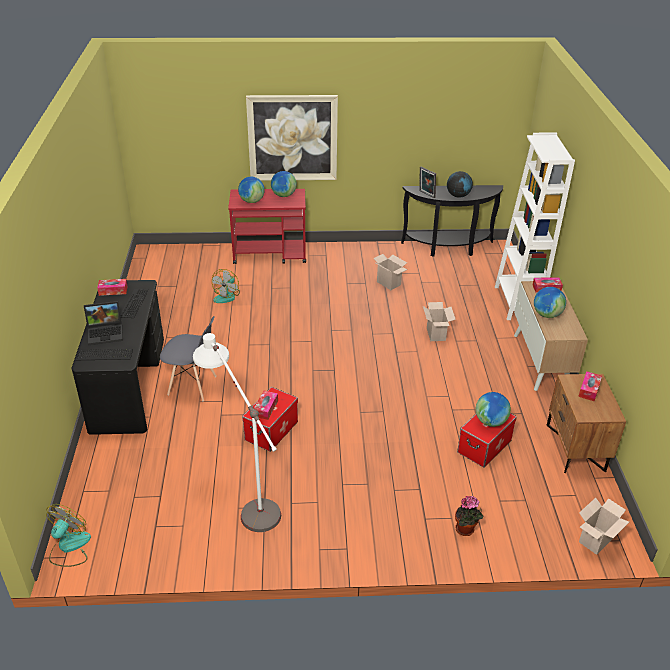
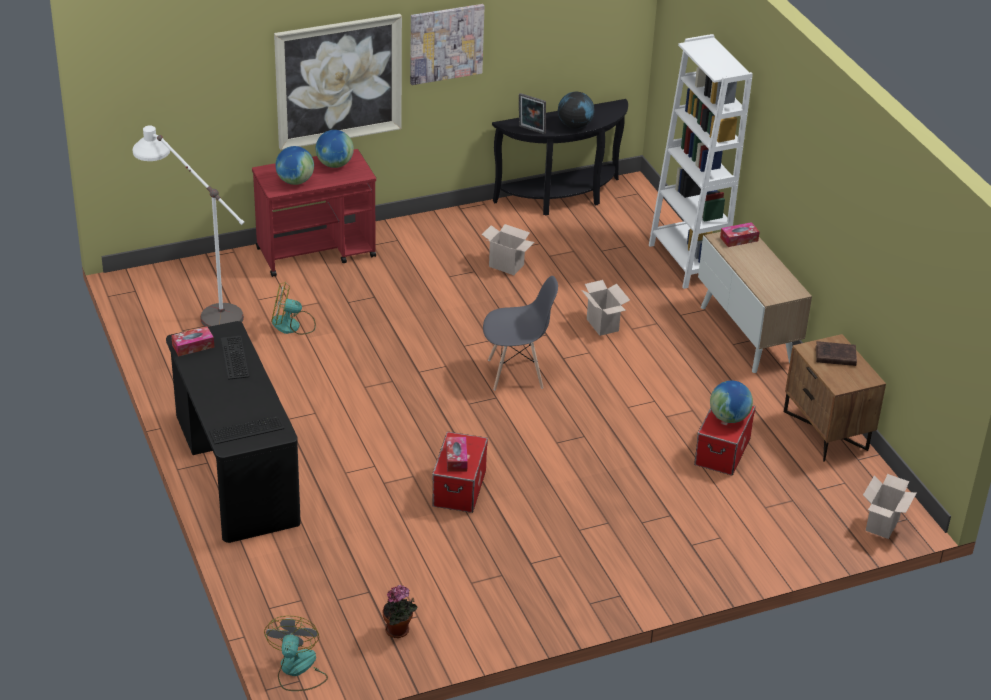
camera: 20 degrees left, 0 degrees up
(106, 333) = (227, 402): laptop -> none
(192, 386) = (324, 455): grey chair -> grey chair (516, 374)
(227, 296) = (292, 325): fan -> fan turned 90 degrees clockwise
(245, 497) = (473, 570): white floor lamp -> white floor lamp (198, 307)
(371, 122) = (446, 43): none -> picture
(466, 530) = (741, 546): potted plant -> potted plant (399, 631)
(547, 314) = (753, 274): globe -> none
(589, 390) = (834, 356): tissue box -> brown book

